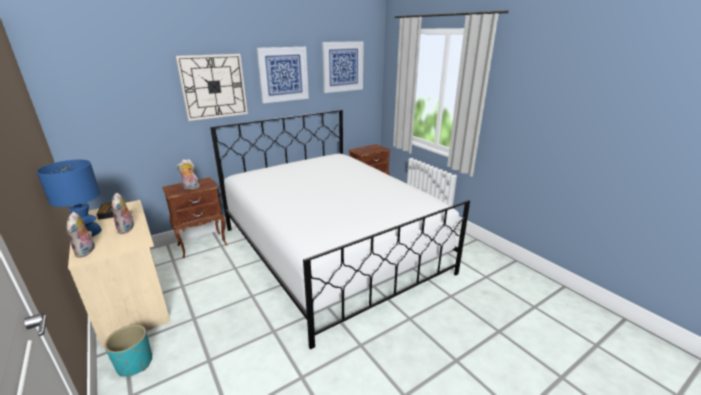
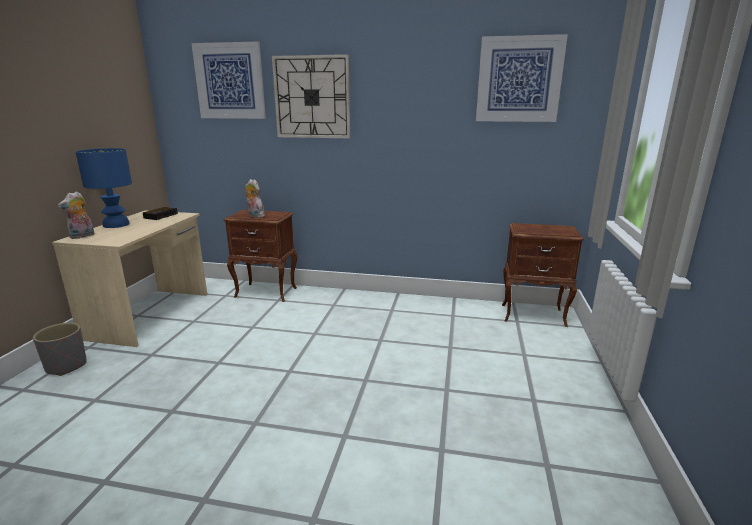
camera: 45 degrees right, 5 degrees down
(127, 229) = (136, 230): plush toy -> none
(135, 363) = (67, 366): turquoise planter -> grey planter
(283, 74) = (409, 87): picture -> picture (230, 81)
(331, 249) = (371, 358): white bed -> none

